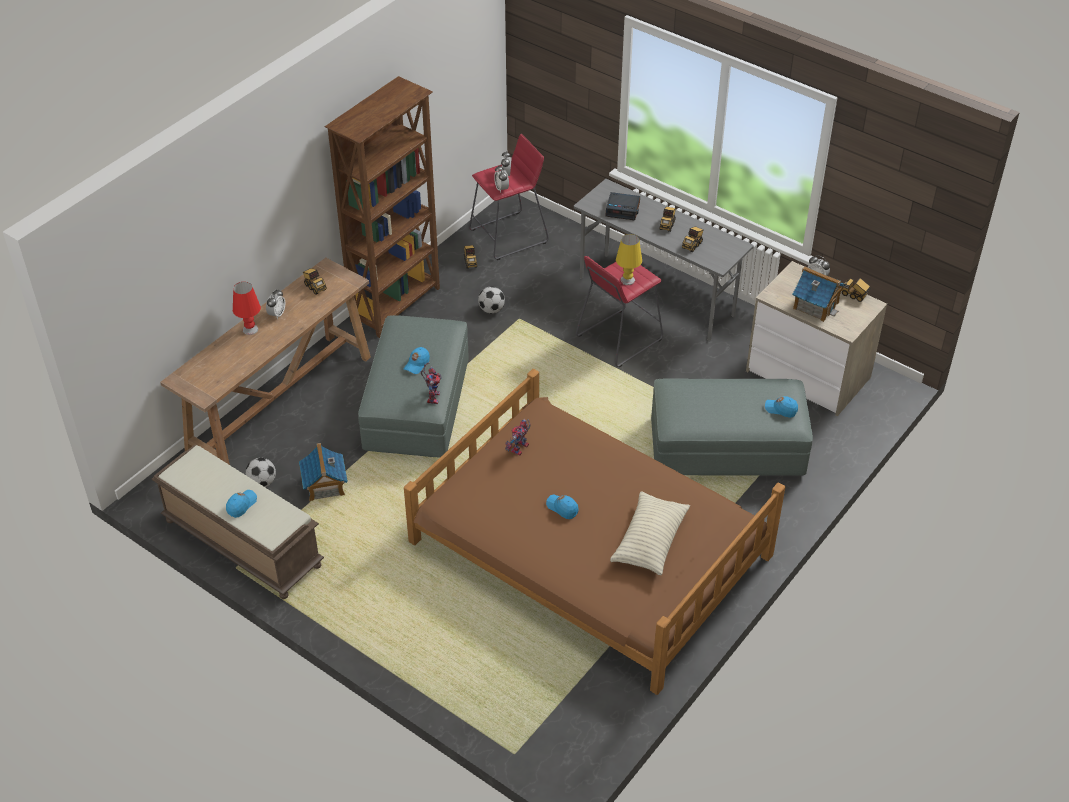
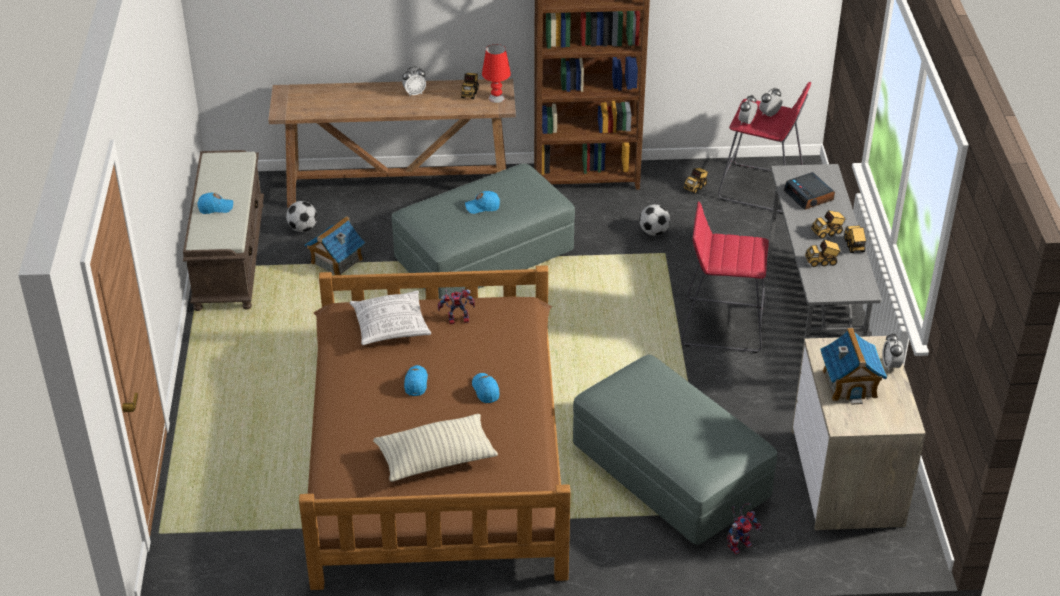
camera: 50 degrees right, 5 degrees down
(250, 329) = (380, 91): red table lamp -> red table lamp (496, 98)
(432, 396) = (455, 236): toy robot -> toy robot (740, 543)
(488, 487) = (390, 327): none -> pillow
(627, 280) = (731, 255): yellow table lamp -> none
(781, 409) = (709, 454): blue cap -> blue cap (485, 390)
(854, 295) = (903, 403): toy truck -> toy truck (854, 246)

